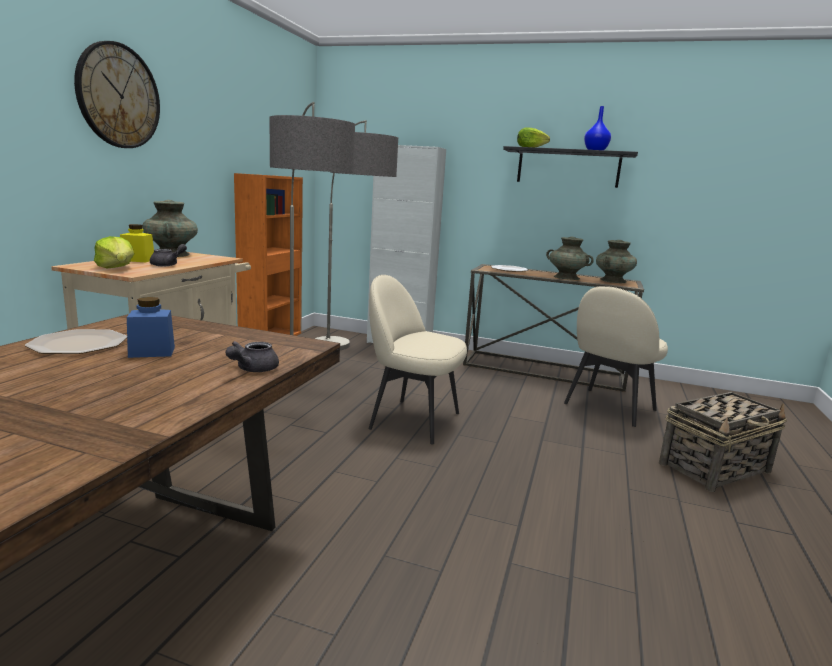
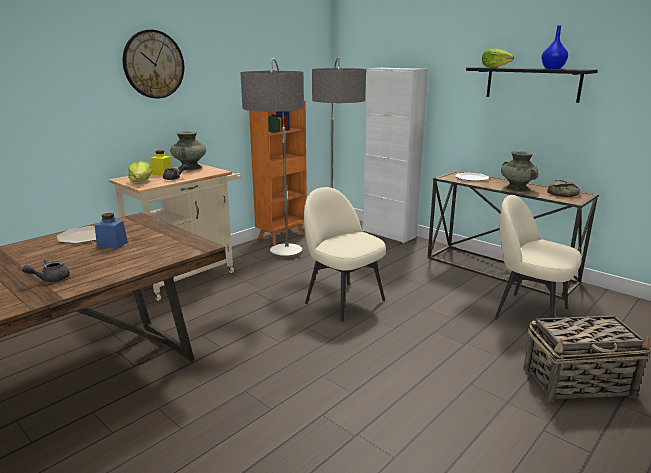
camera: 25 degrees right, 5 degrees up
(252, 369) = (148, 262): grey teapot -> grey teapot (50, 279)
(608, 407) = (528, 312): beige chair -> beige chair turned 60 degrees clockwise
(613, 280) = (564, 193): turquoise vase -> bread

